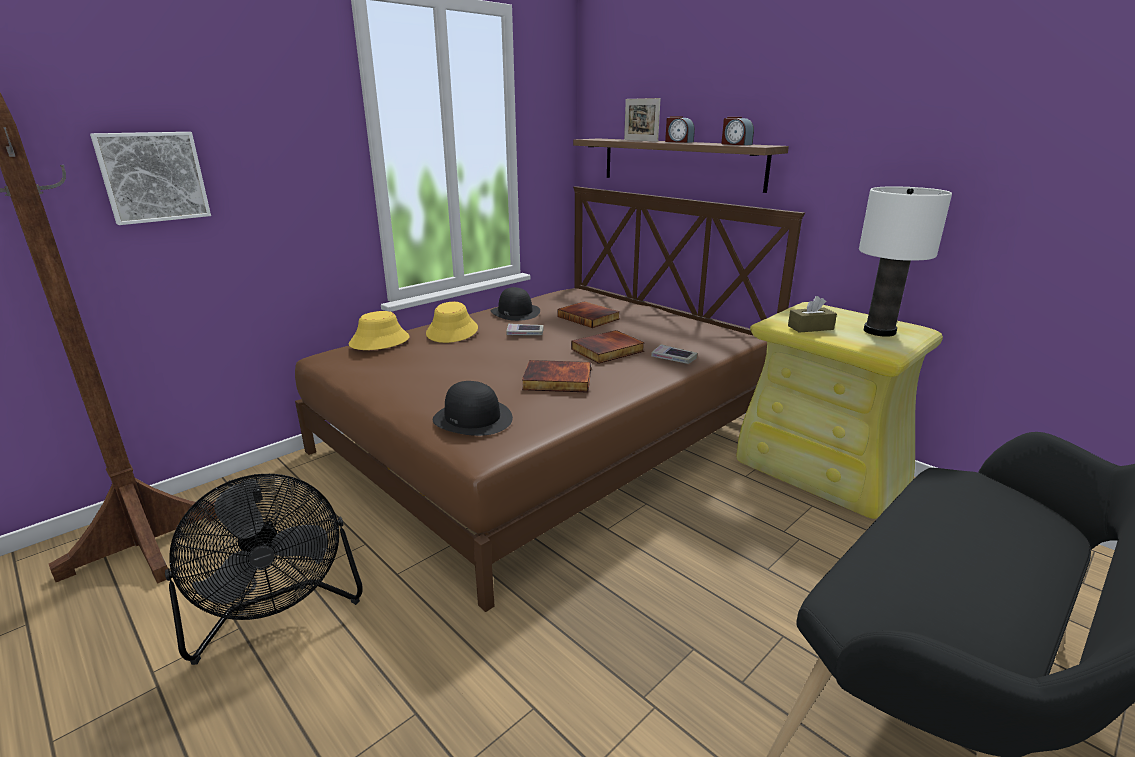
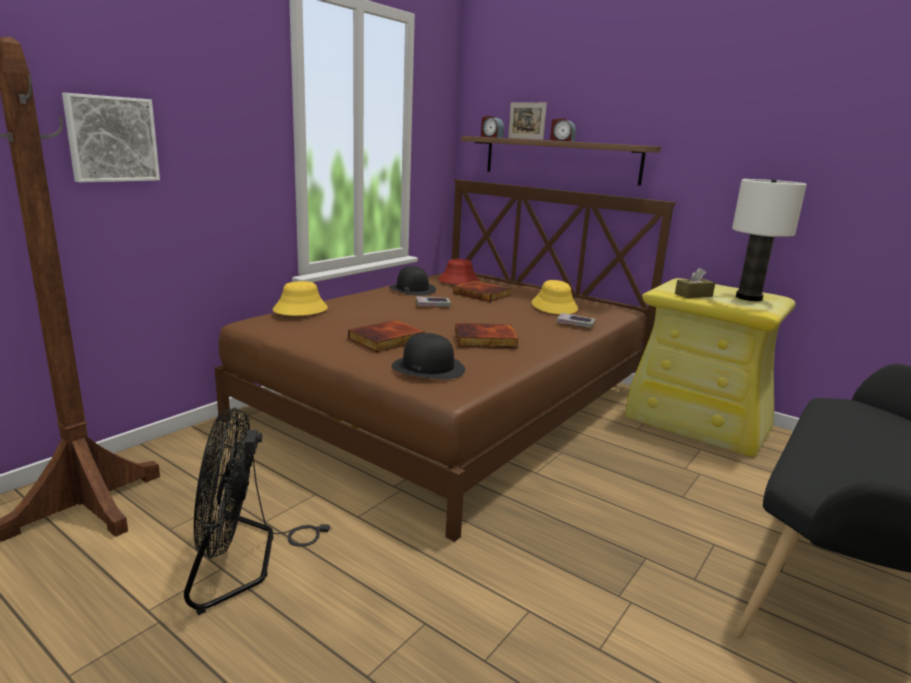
camera: 10 degrees left, 5 degrees down
(270, 613) = (247, 554): black fan -> black fan turned 120 degrees clockwise
(452, 331) = (364, 303): yellow hat -> yellow hat (554, 306)
(572, 300) = (458, 280): none -> red hat
(608, 351) = (515, 318): book -> book (387, 340)
(735, 144) = (616, 143): alarm clock -> alarm clock (491, 137)

